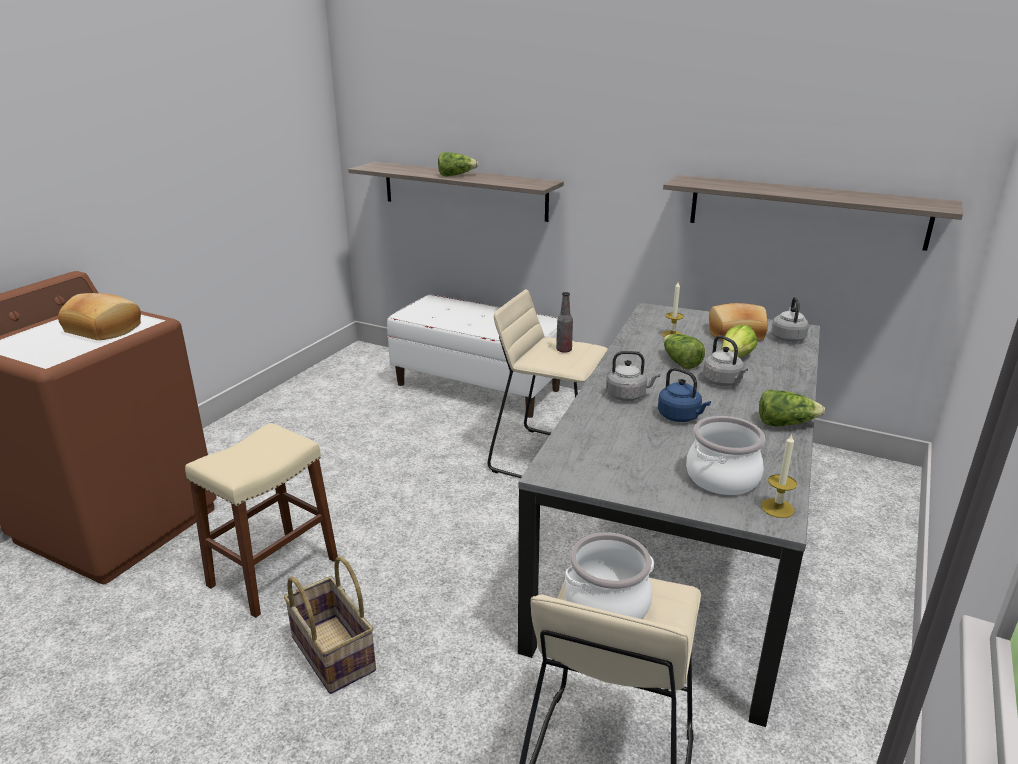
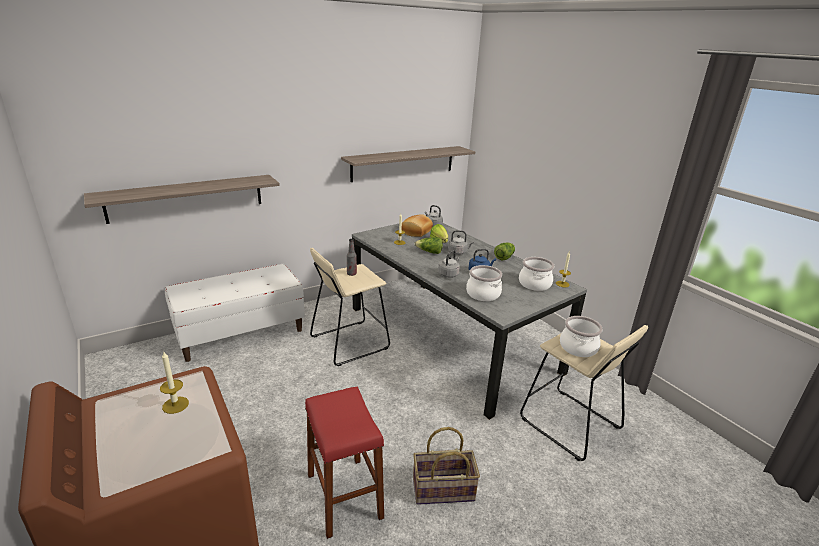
camera: 60 degrees left, 0 degrees up
(105, 329) = (175, 405): bread -> candle
(273, 572) = (344, 495): beige stool -> red stool
(456, 175) = (193, 187): lettuce -> none
(602, 438) = (482, 294): none -> cooking pot

